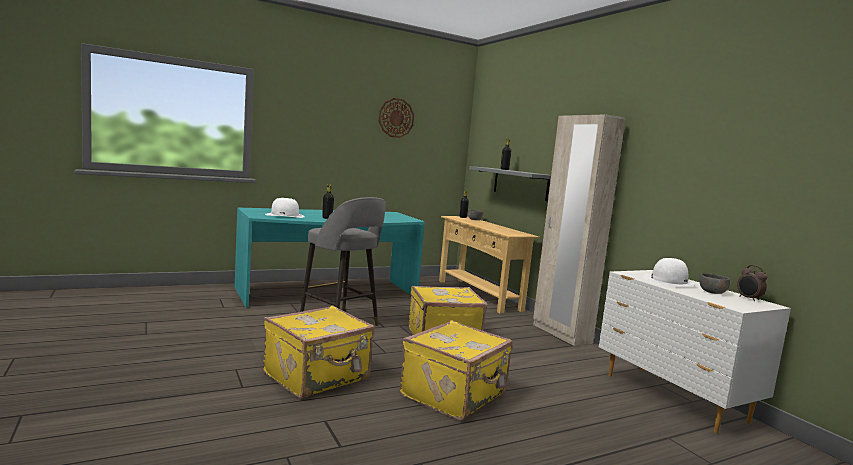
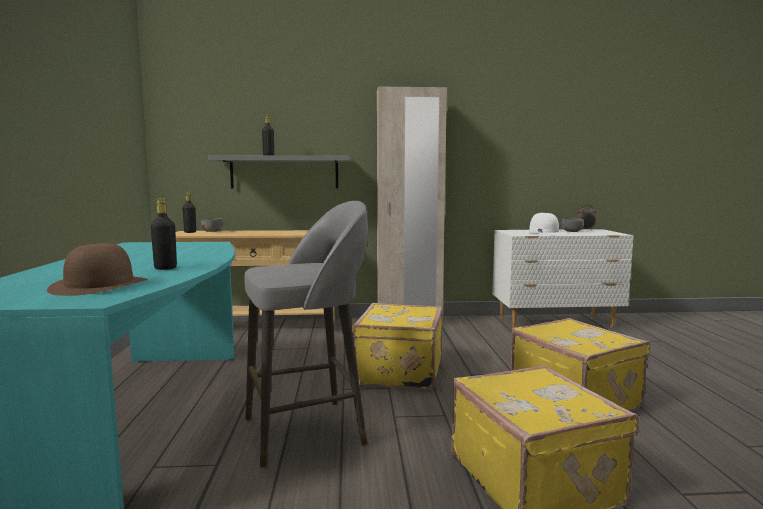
camera: 65 degrees left, 0 degrees up
(285, 215) = (100, 285): white hat -> brown hat
(396, 118) = (79, 74): wall clock -> none

